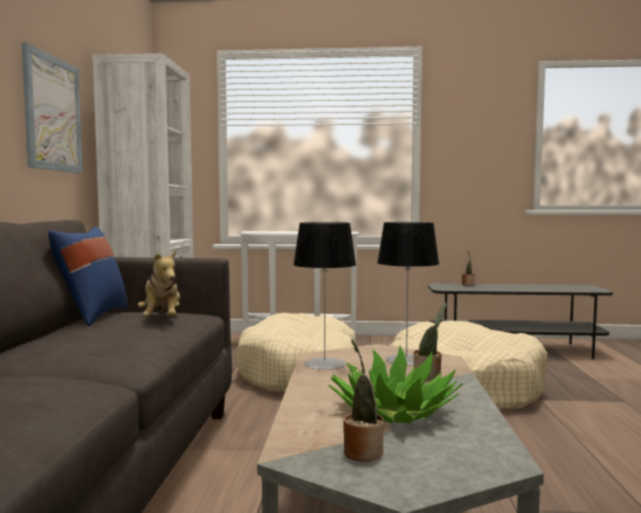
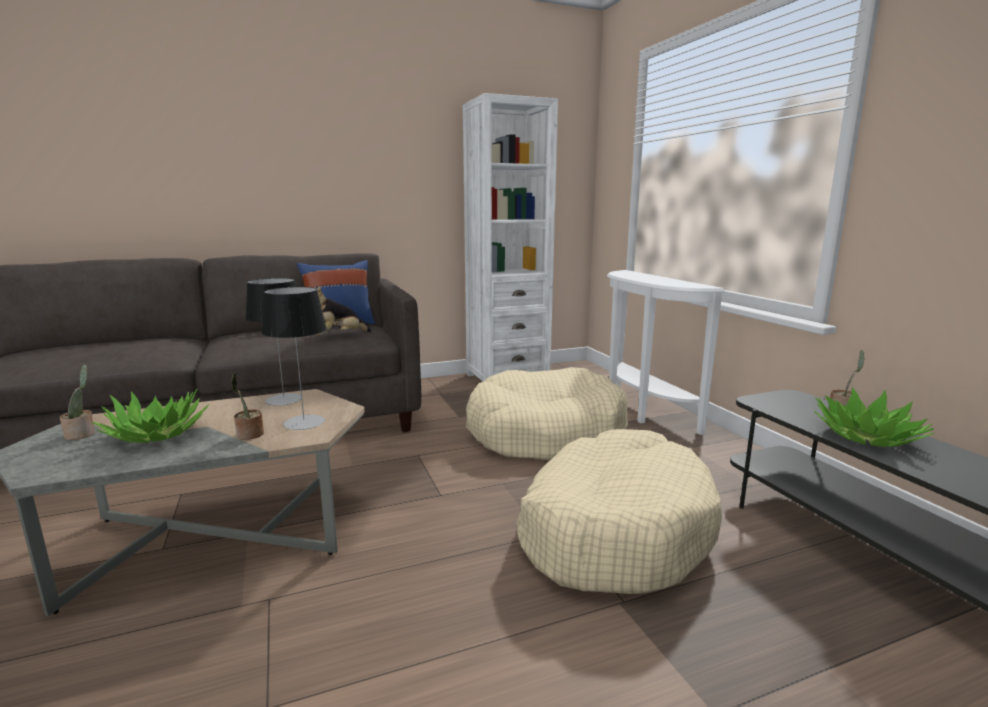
camera: 65 degrees right, 10 degrees up
(52, 114) = (407, 166): picture -> none
(503, 288) = (867, 437): none -> potted plant

